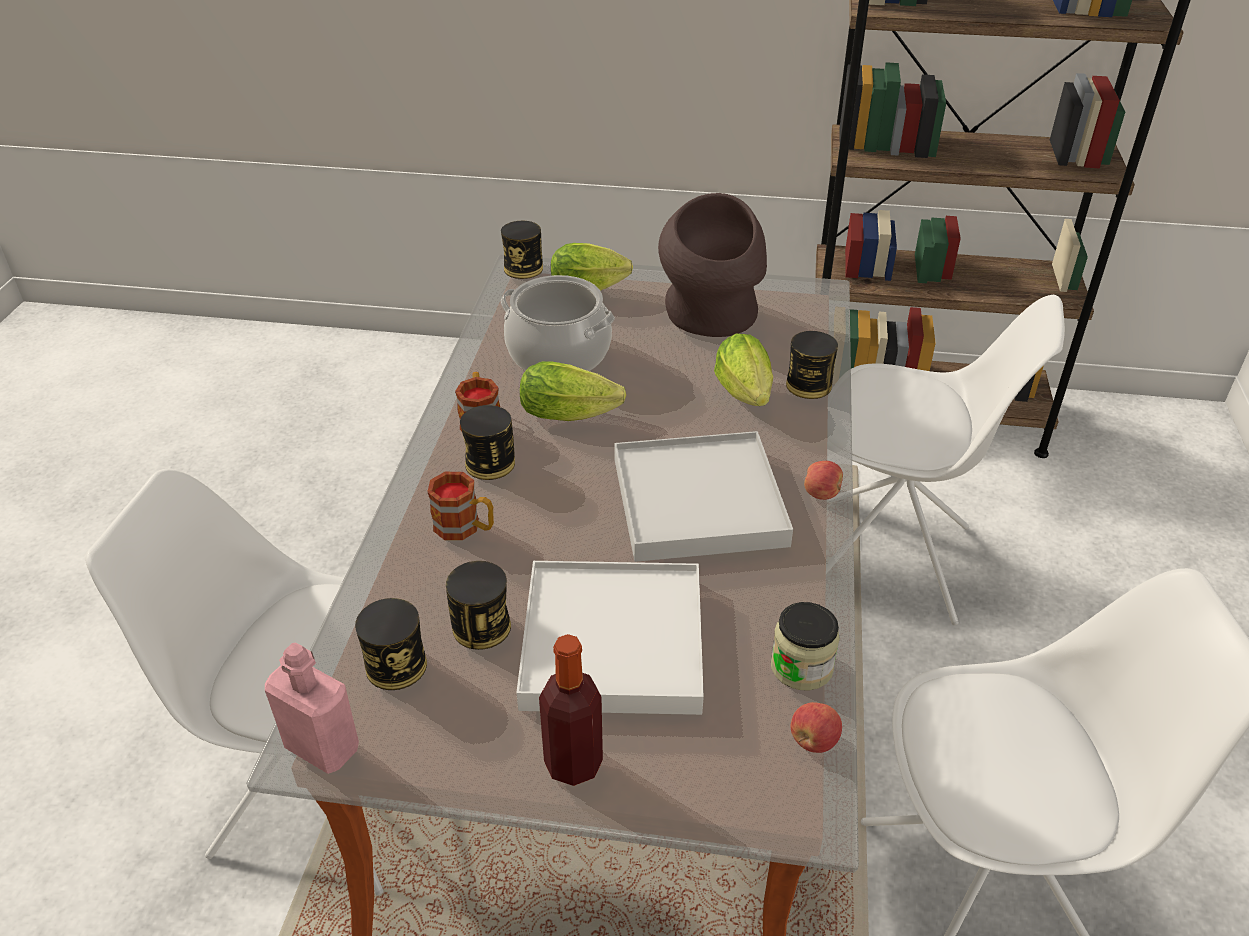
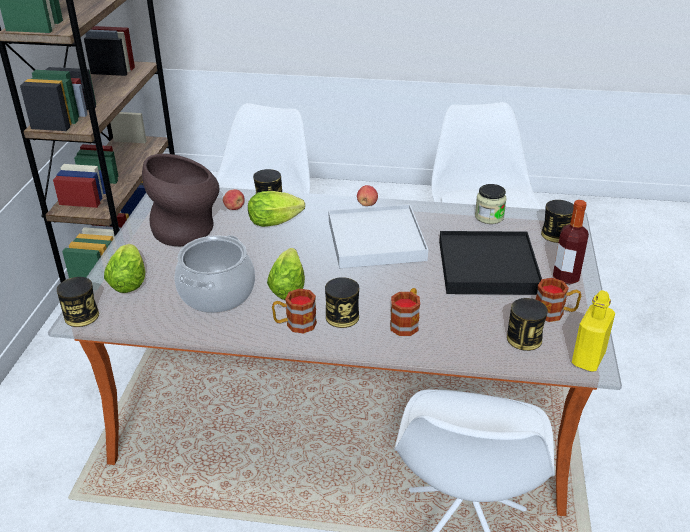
camera: 90 degrees left, 5 degrees down
(322, 747) = (588, 359): pink bottle -> yellow bottle
(459, 723) = (555, 313): none -> mug
(481, 627) = (487, 310): can -> can (556, 234)
(613, 643) = (488, 267): white tray -> black tray
(813, 741) = (530, 216): apple -> apple (234, 208)

